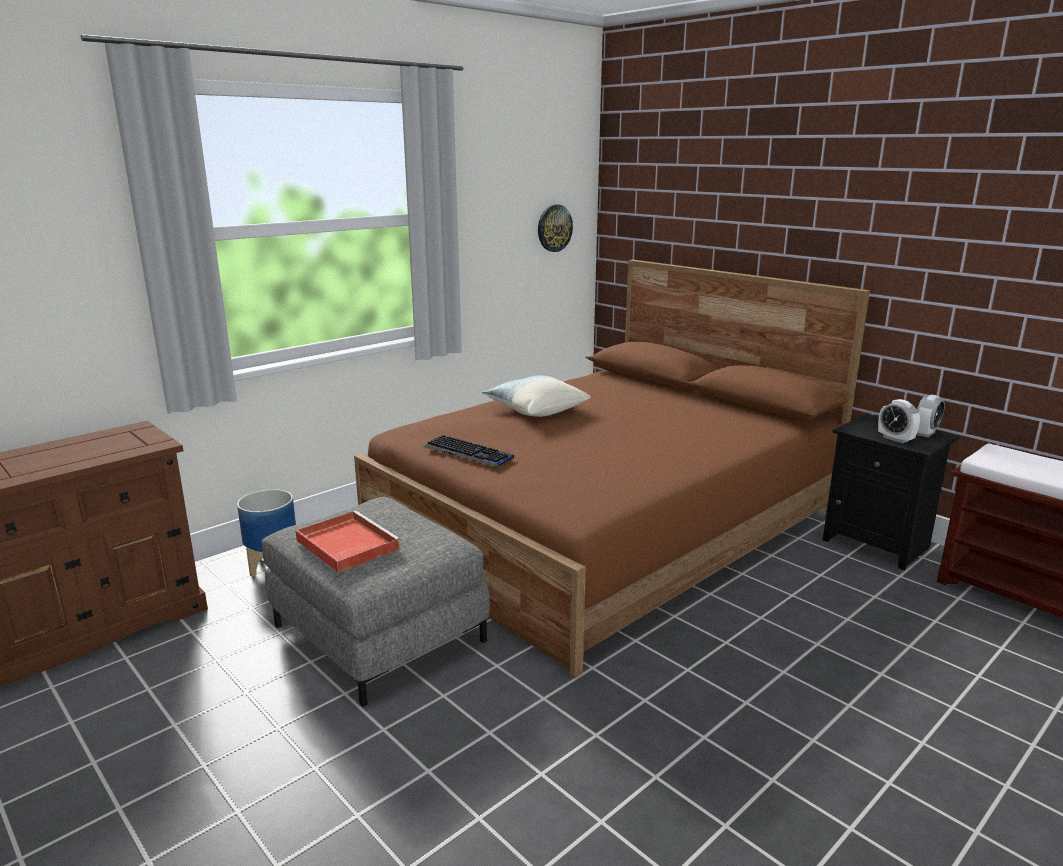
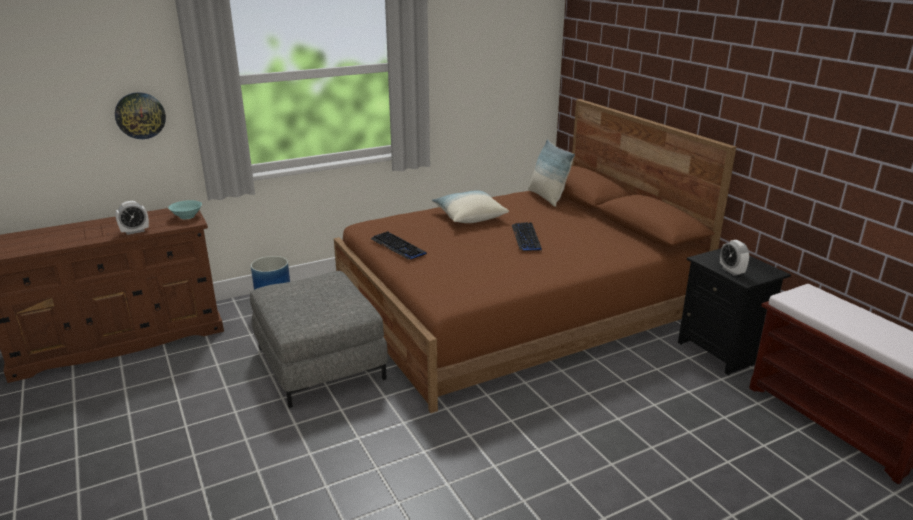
camera: 15 degrees right, 5 degrees up
(143, 438) = (187, 217): none -> turquoise bowl
(346, 544) = (294, 302): red tray -> none
(554, 228) = (519, 70): wall clock -> wall clock (140, 115)
(614, 381) = (547, 197): none -> pillow
(627, 426) = (526, 237): none -> keyboard
(926, 433) = (762, 269): alarm clock -> alarm clock (135, 231)

